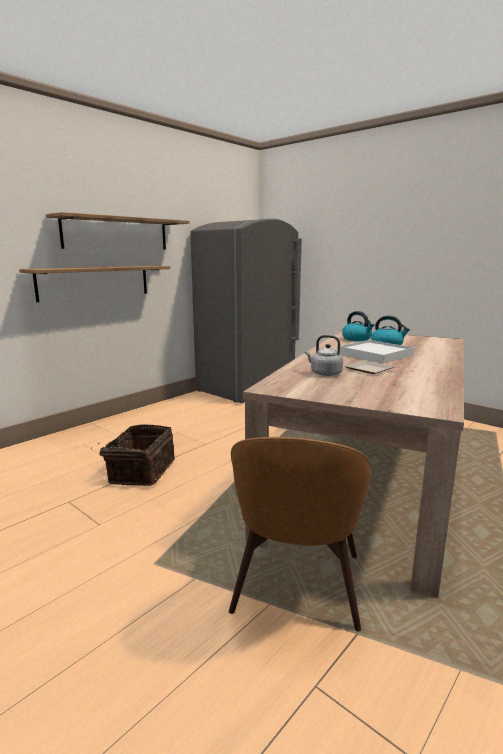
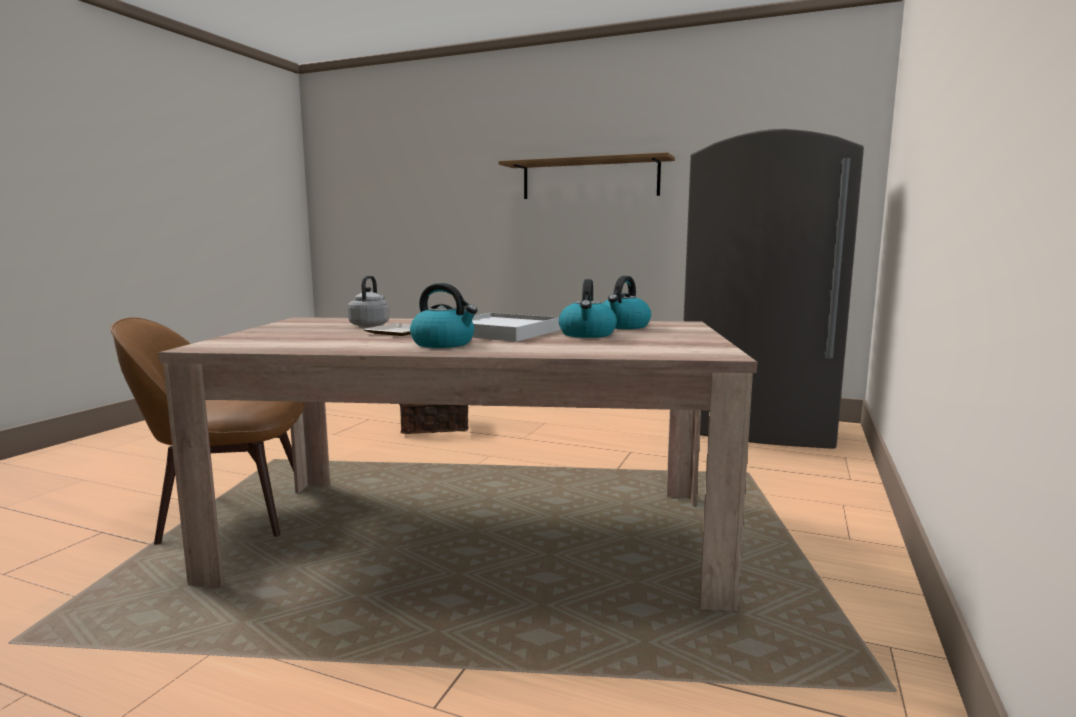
camera: 70 degrees right, 5 degrees down
(95, 282) = (557, 235): shelf -> none
(420, 365) = (444, 344): none -> kettle

